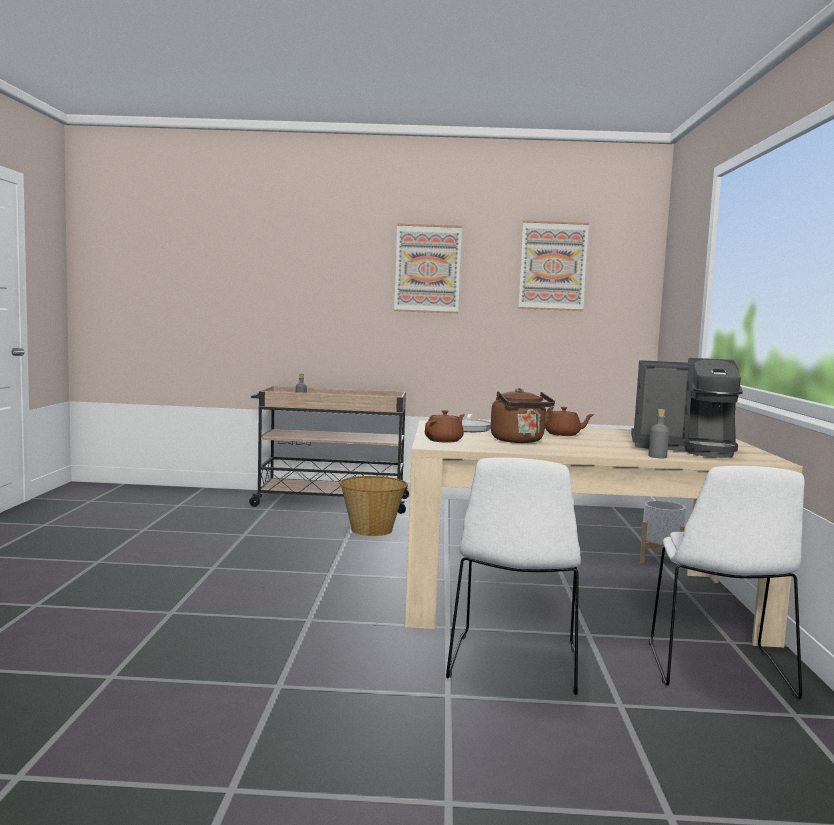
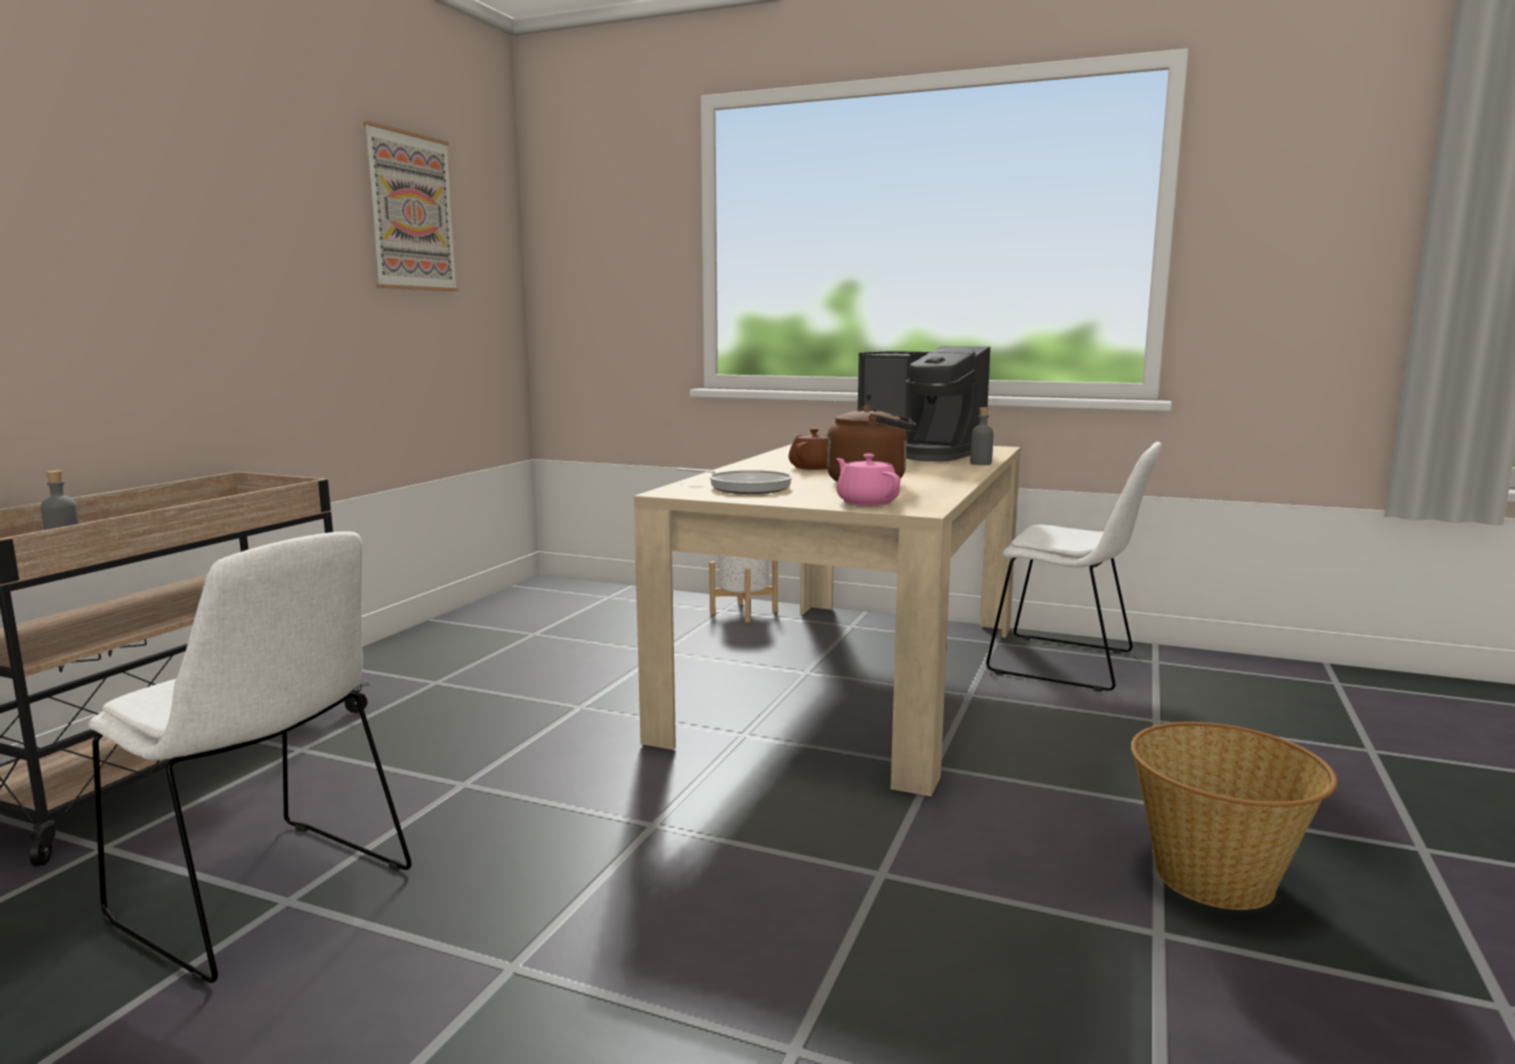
camera: 70 degrees left, 5 degrees up
(372, 530) = (433, 751): basket -> basket (1216, 877)
(427, 269) = (222, 199): picture -> none
(444, 440) = (866, 502): brown teapot -> pink teapot
(513, 666) = (1064, 750): white chair -> white chair (267, 898)
(684, 448) = (921, 453): coffee machine -> coffee machine turned 90 degrees clockwise

